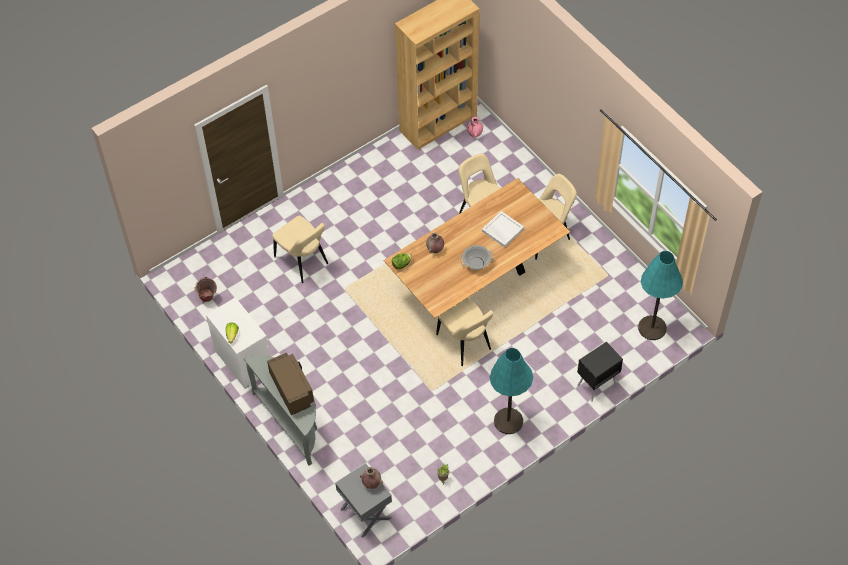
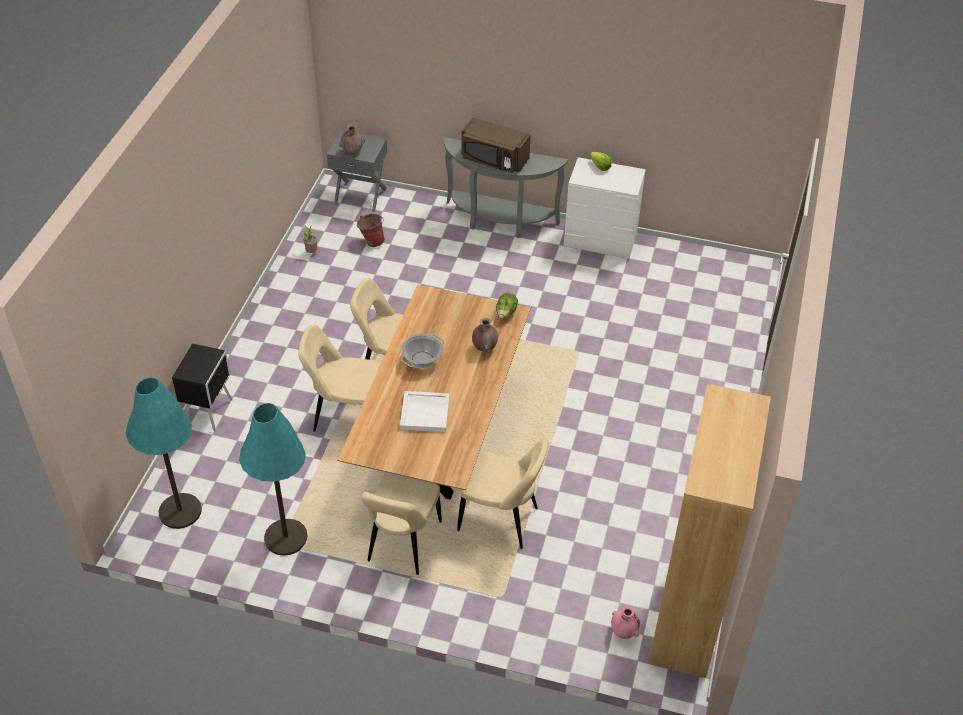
camera: 140 degrees right, 10 degrees down
(208, 299) = (699, 268): bucket -> bucket (371, 241)
(303, 262) = (651, 352): beige chair -> beige chair (346, 417)
(508, 421) = (284, 329): turquoise floor lamp -> turquoise floor lamp (286, 537)

